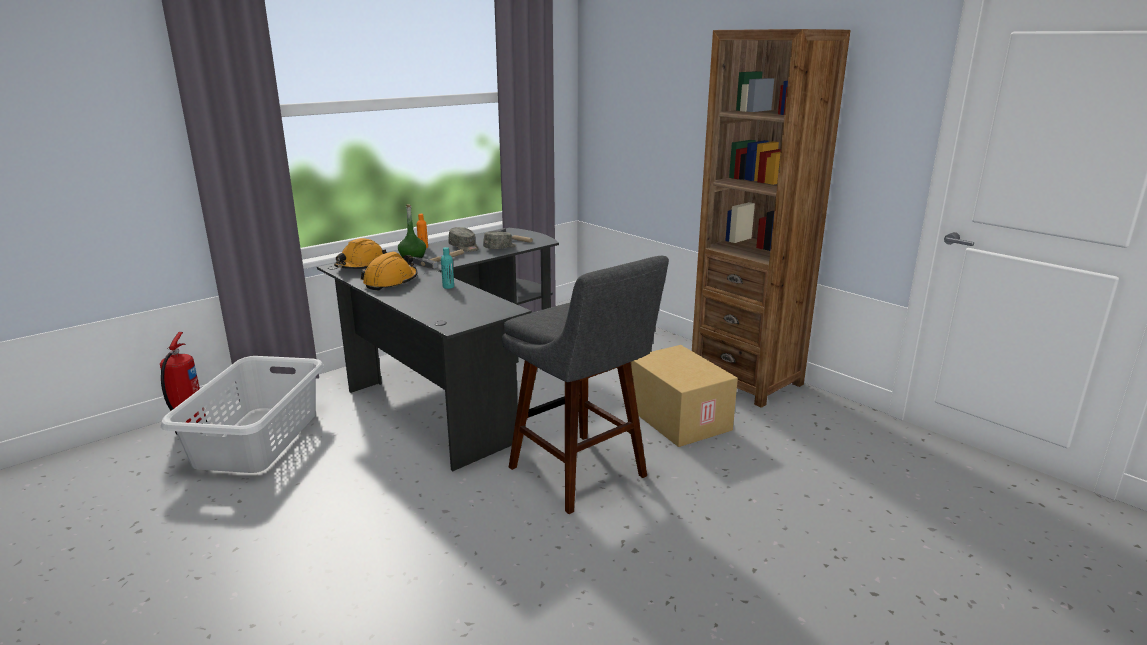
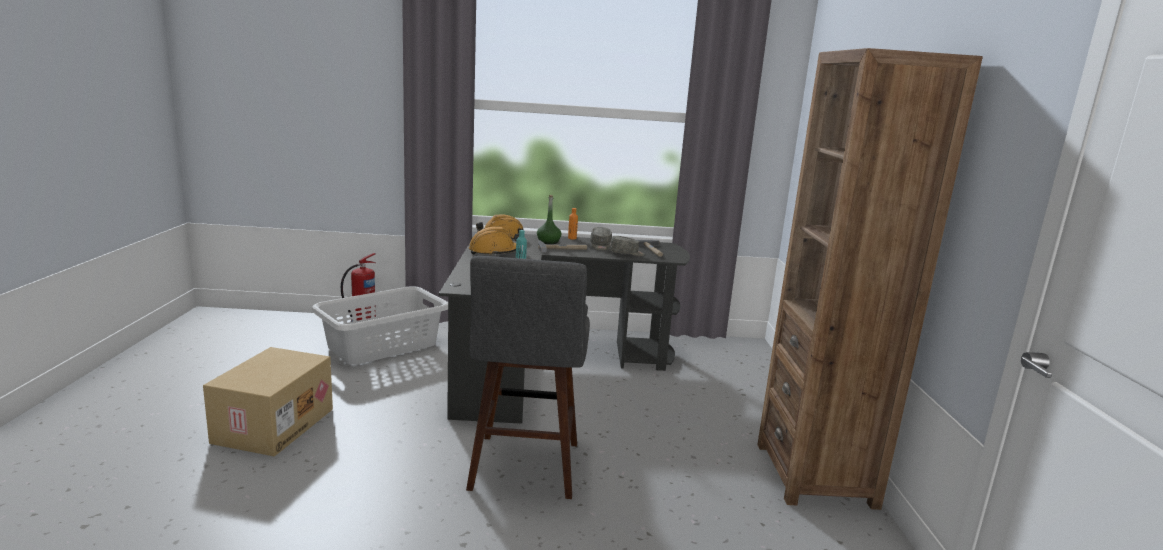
camera: 40 degrees right, 5 degrees down
(676, 418) = (680, 470): cardboard box -> cardboard box (273, 425)

